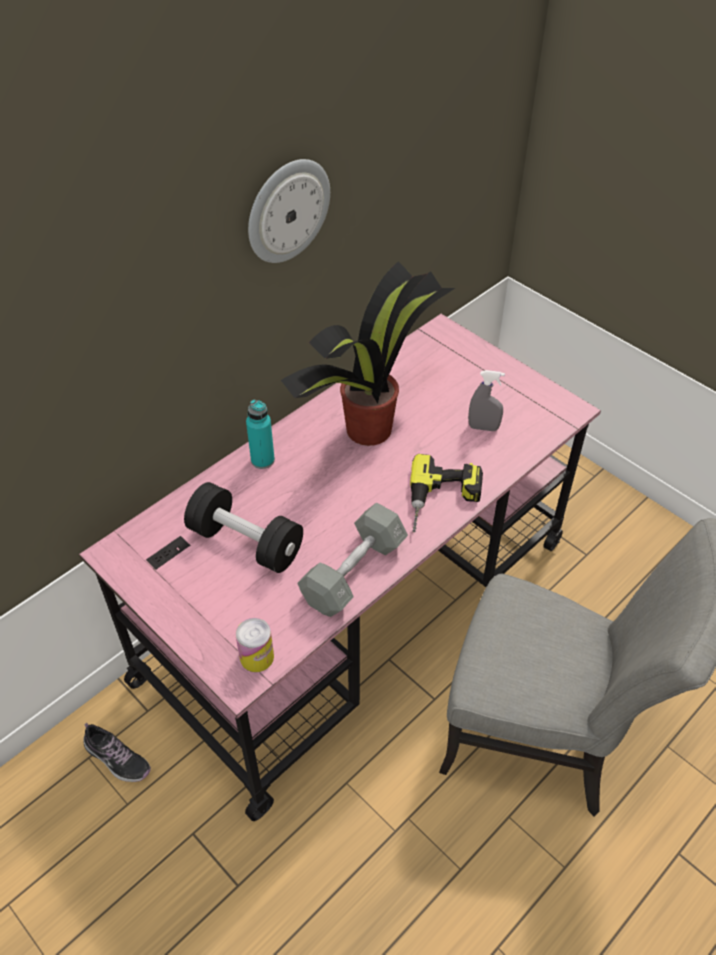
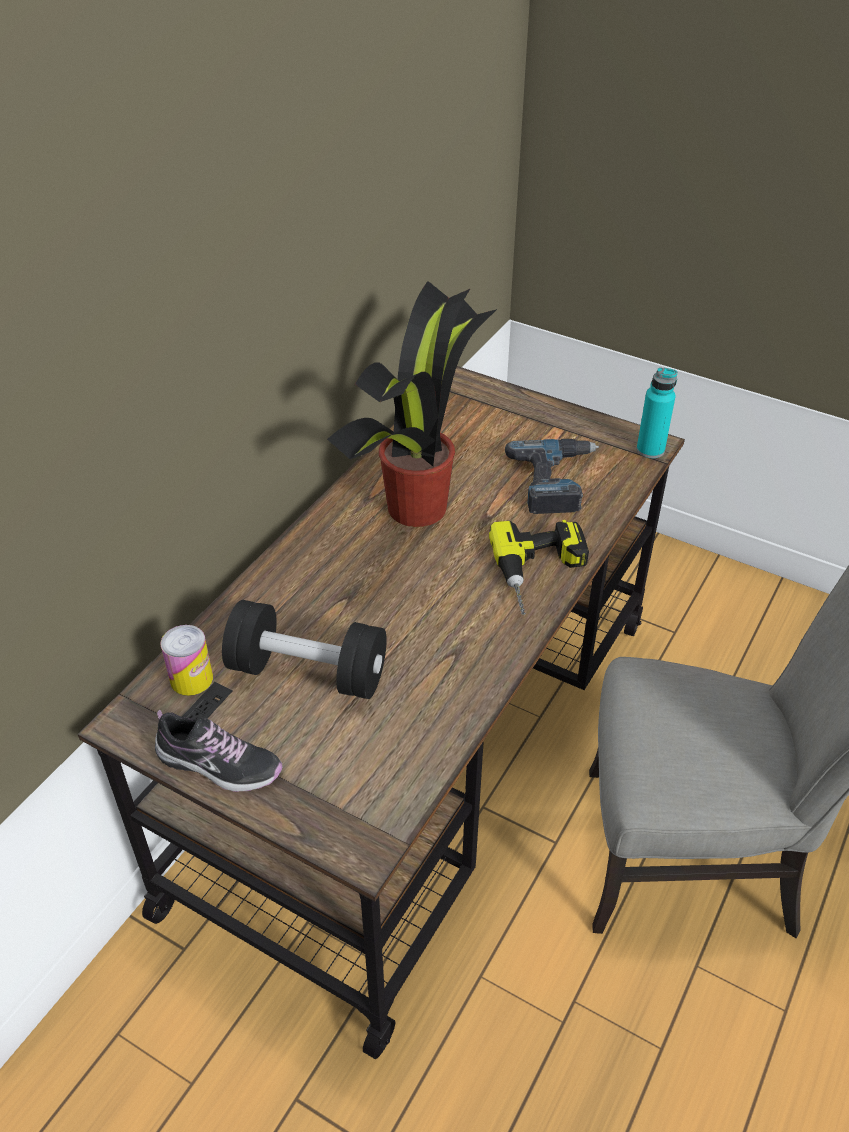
camera: 15 degrees left, 5 degrees down
(117, 758) = (159, 1024): shoe -> shoe (219, 764)
(257, 657) = (375, 813): can -> can (191, 679)
(262, 460) = (294, 568): turquoise bottle -> turquoise bottle (650, 450)
(287, 210) = (290, 222): wall clock -> none
(353, 572) = (463, 679): grey dumbbell -> none
(356, 610) = (422, 756): pink desk -> brown desk
(483, 427) = (556, 481): grey spray bottle -> power drill

